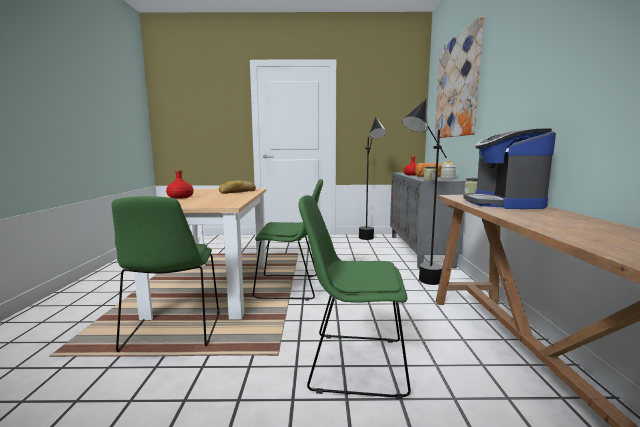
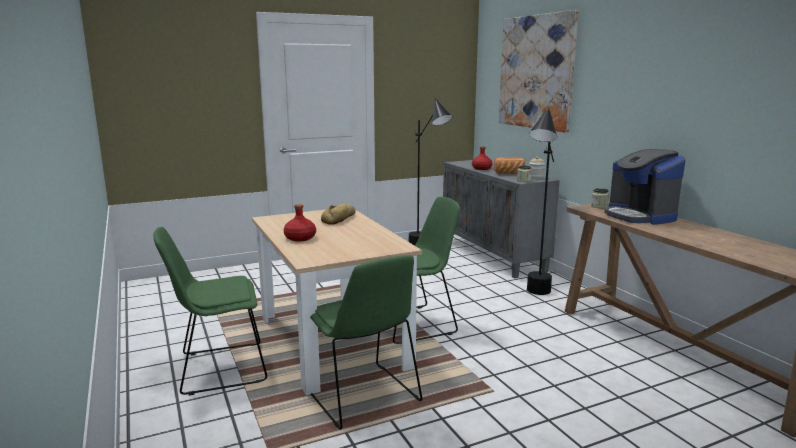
camera: 25 degrees left, 5 degrees up
(352, 363) = (559, 381): green chair -> green chair (218, 368)

